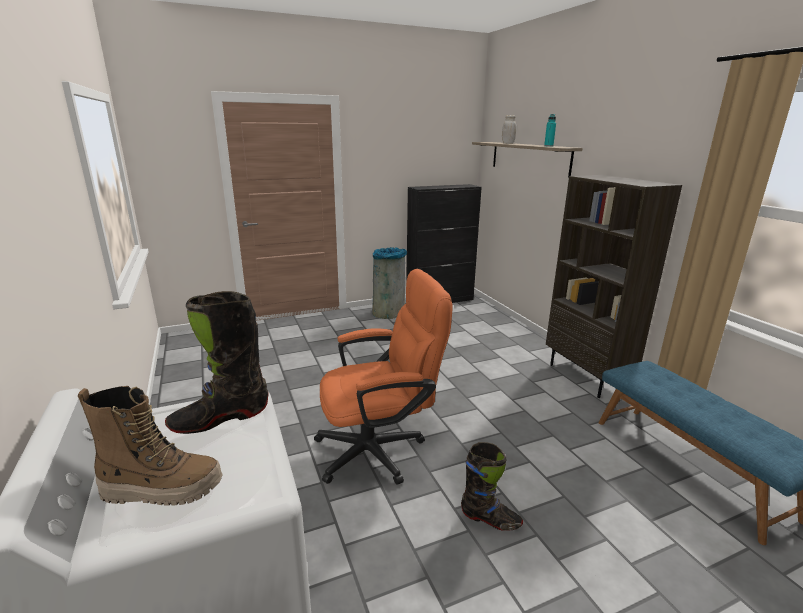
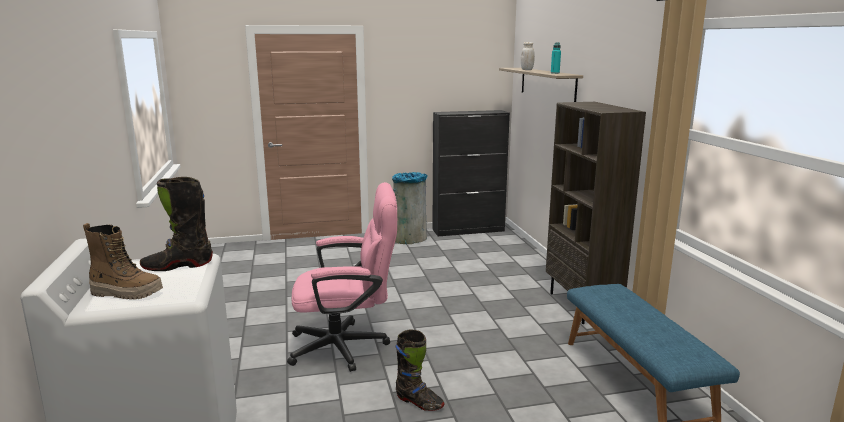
camera: 10 degrees right, 5 degrees down
(380, 449) = (347, 346): orange office chair -> pink office chair

